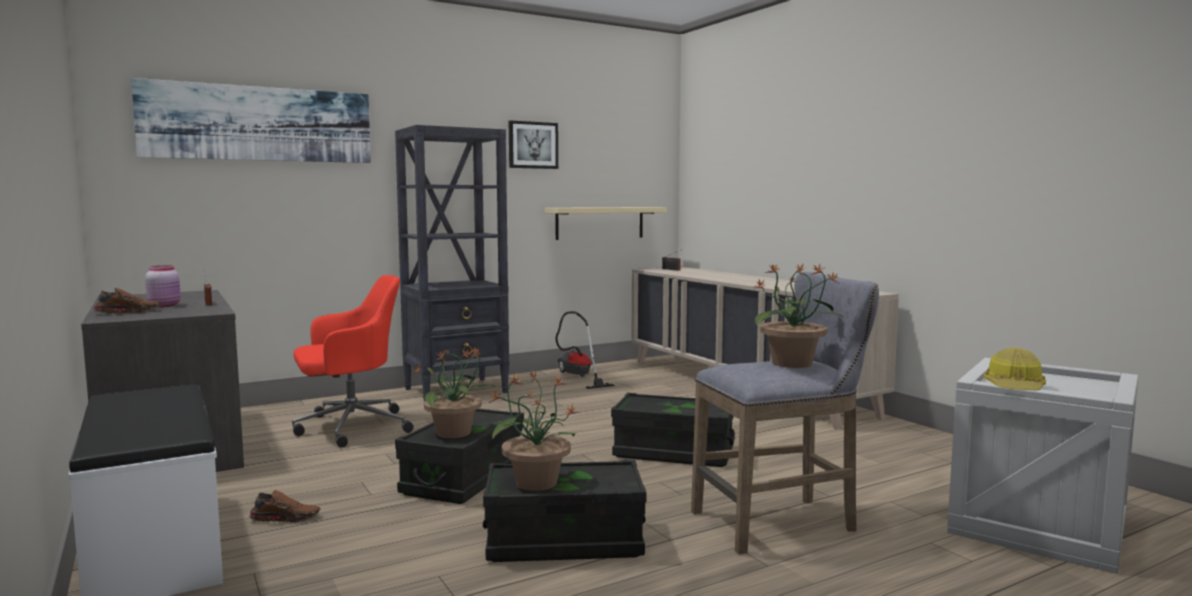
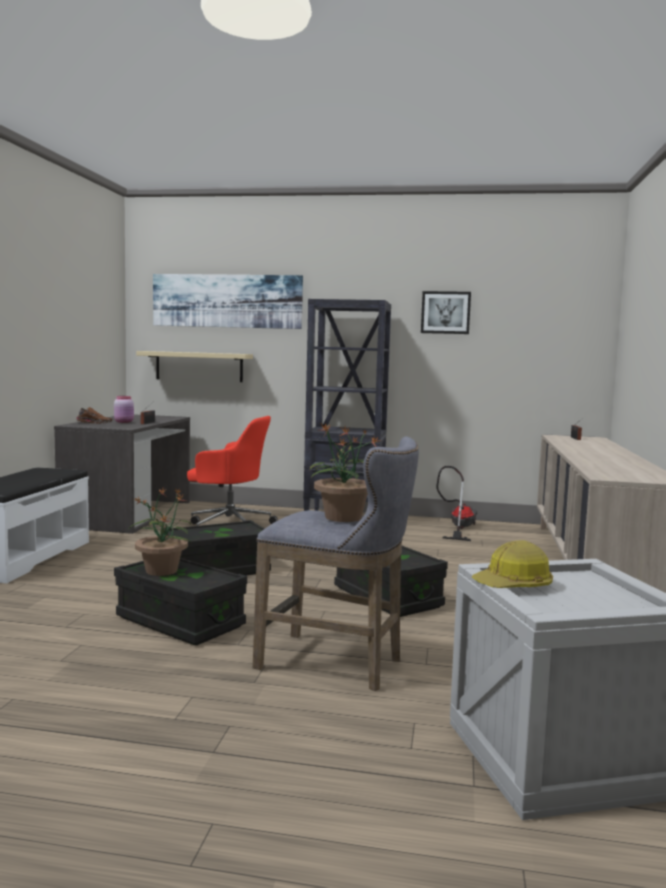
camera: 40 degrees right, 0 degrees up
(286, 518) = (92, 563): brown shoe -> none
(455, 433) = (204, 533): potted plant -> none
(600, 223) = (514, 386): beige shelf -> beige shelf (199, 366)

